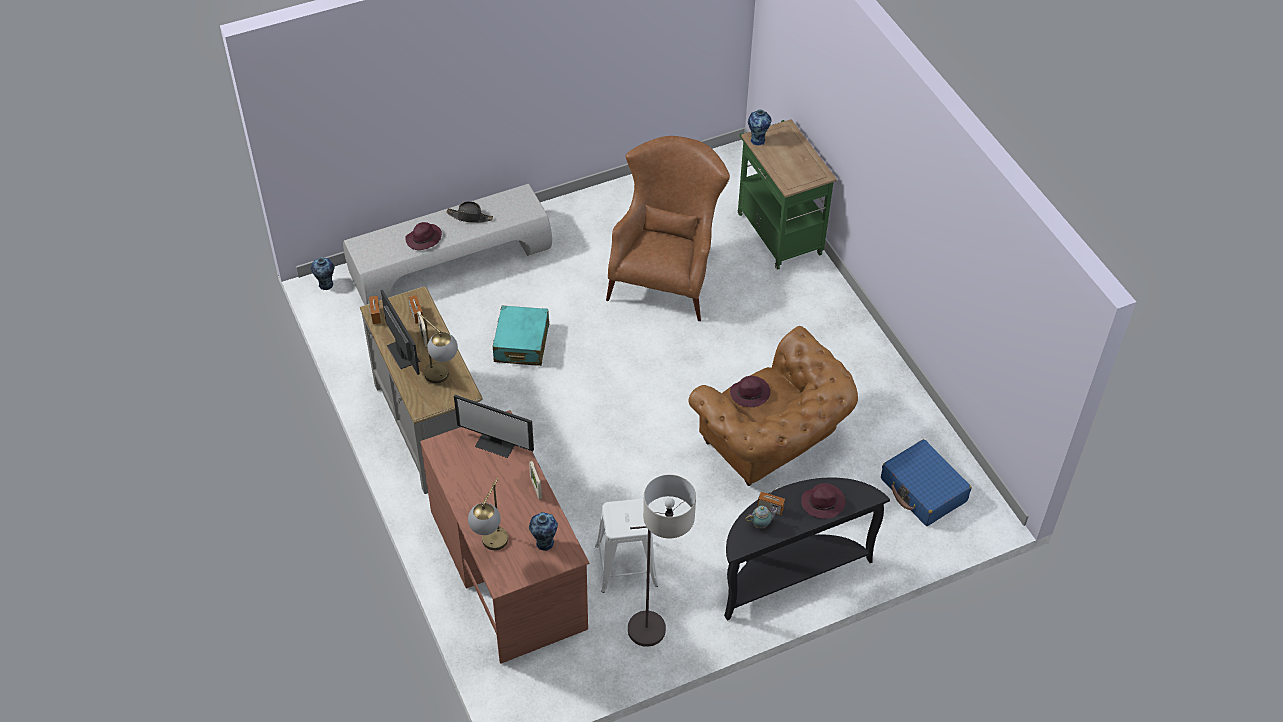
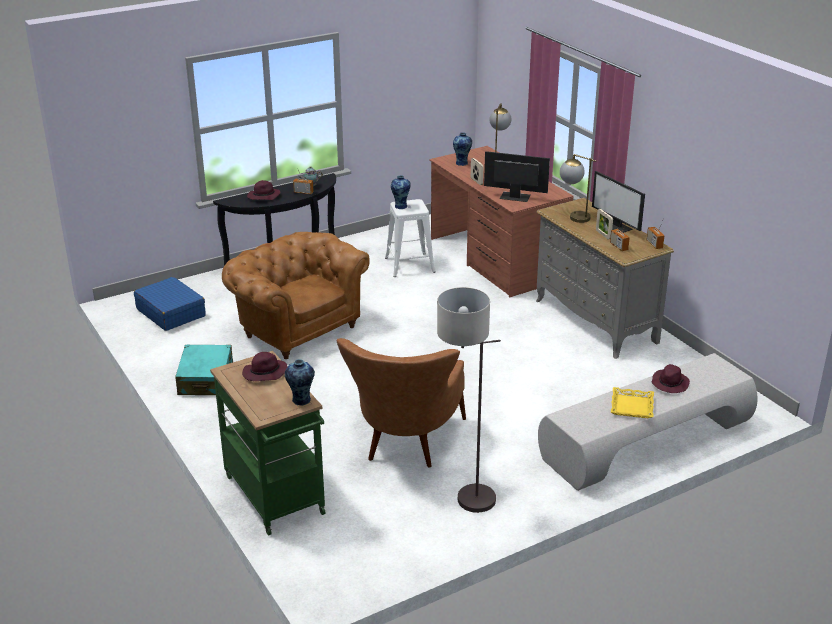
camera: 175 degrees right, 20 degrees down
(326, 285) = (762, 410): vase -> vase (400, 206)
(470, 217) = (631, 406): black hat -> yellow tray
(521, 343) = (539, 379): turquoise suitcase -> turquoise suitcase (206, 379)
(658, 628) = (382, 242): grey floor lamp -> grey floor lamp (465, 501)
(750, 393) = (315, 289): purple hat -> purple hat (264, 373)

